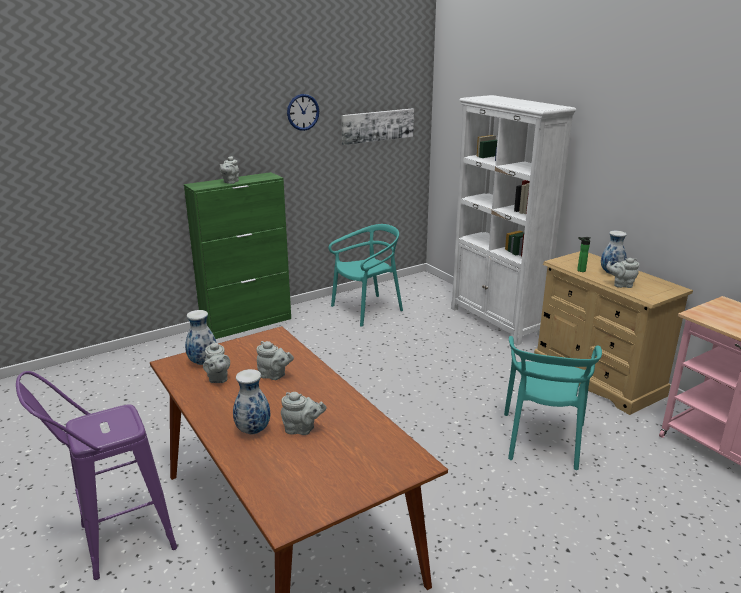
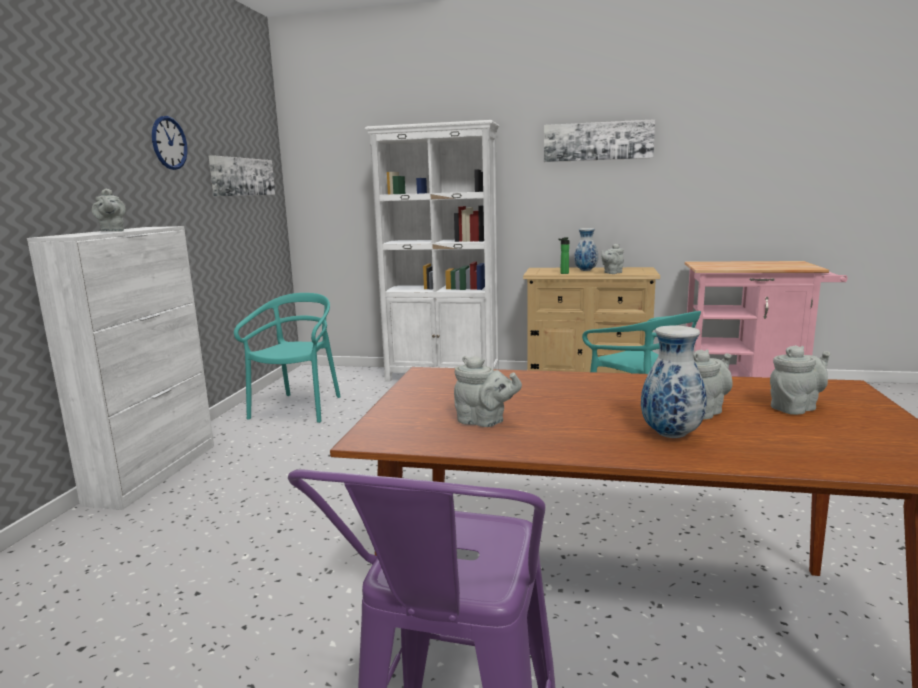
camera: 45 degrees left, 10 degrees down
(203, 362) = (416, 419): vase -> none
(247, 324) = (154, 473): green cabinet -> white cabinet
(274, 375) = (536, 395): grey teapot -> grey teapot (796, 408)
(662, 142) = (598, 141): none -> picture

